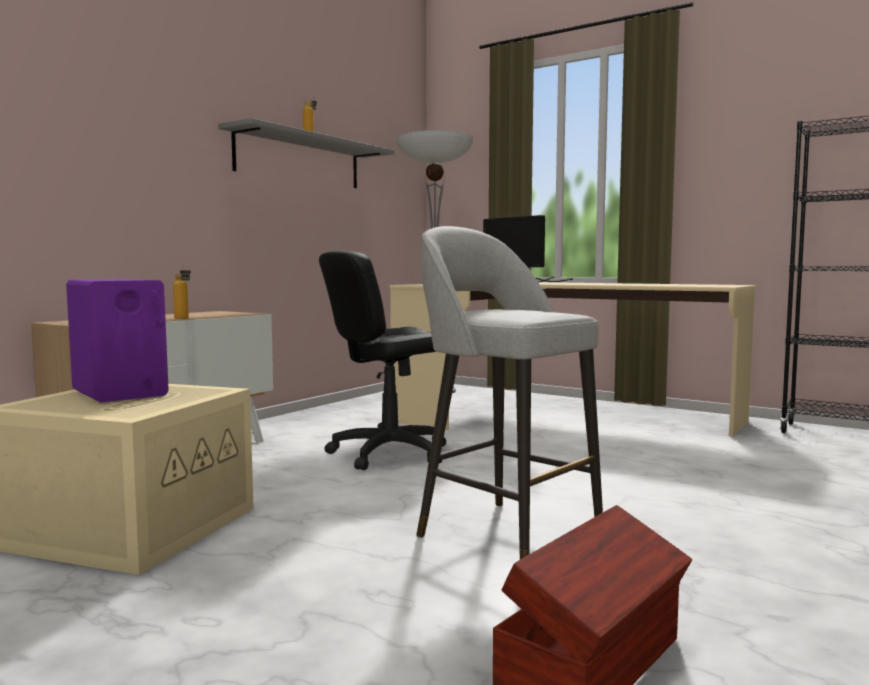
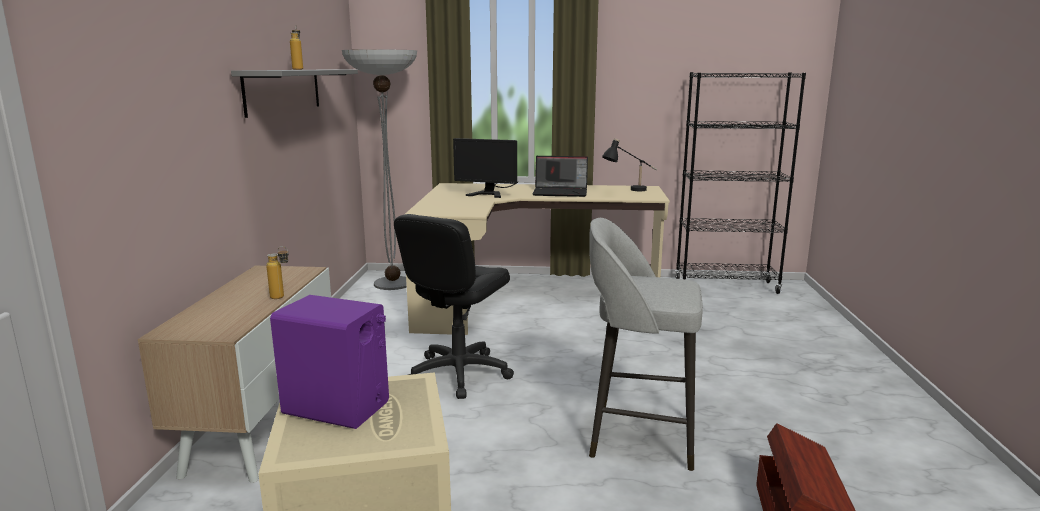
camera: 30 degrees left, 10 degrees up
(606, 284) = (561, 192): none -> laptop
(700, 285) = (630, 191): none -> black table lamp

